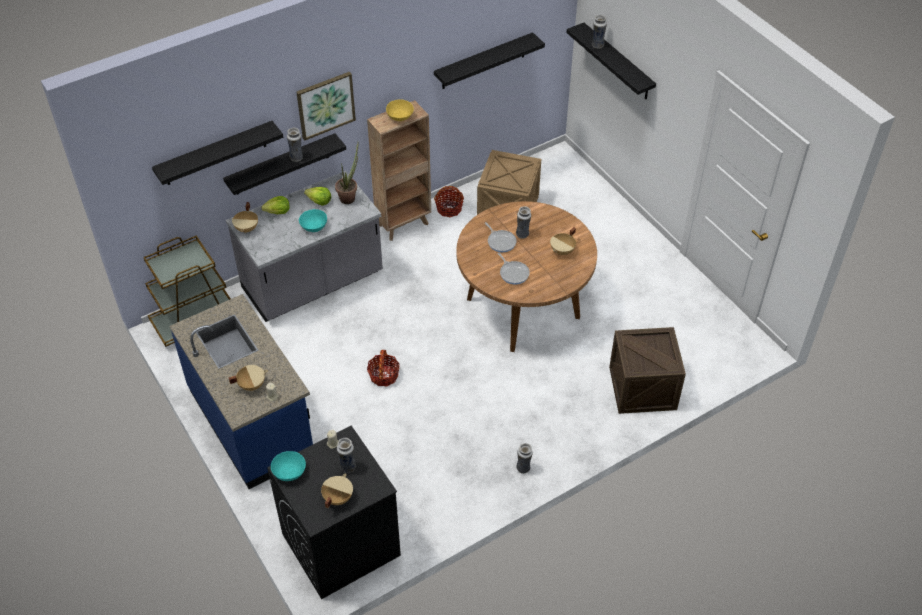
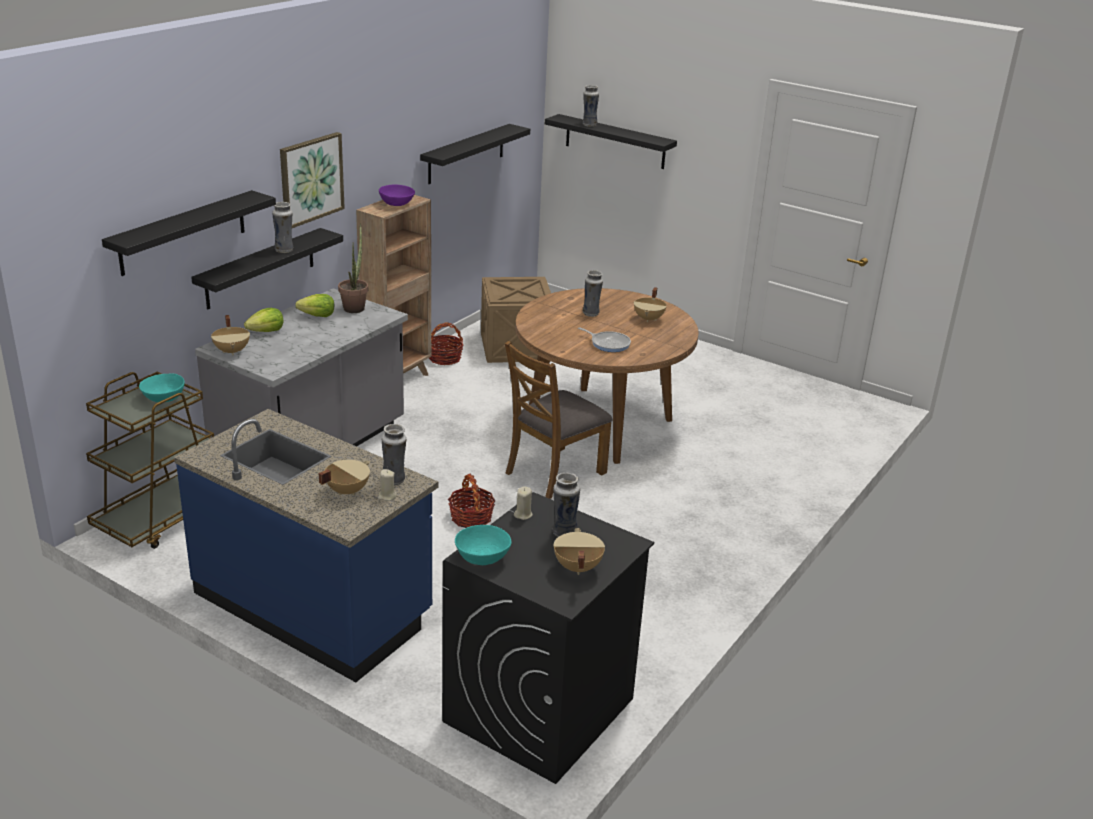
camera: 25 degrees left, 20 degrees down
(314, 226) = (326, 336): turquoise bowl -> turquoise bowl (163, 398)
(400, 116) = (397, 203): yellow bowl -> purple bowl
(462, 348) = (554, 472): none -> brown chair
(501, 241) = (570, 322): frying pan -> none
(523, 468) = (720, 566): vase -> vase (394, 480)
(642, 388) = (793, 464): crate -> none

